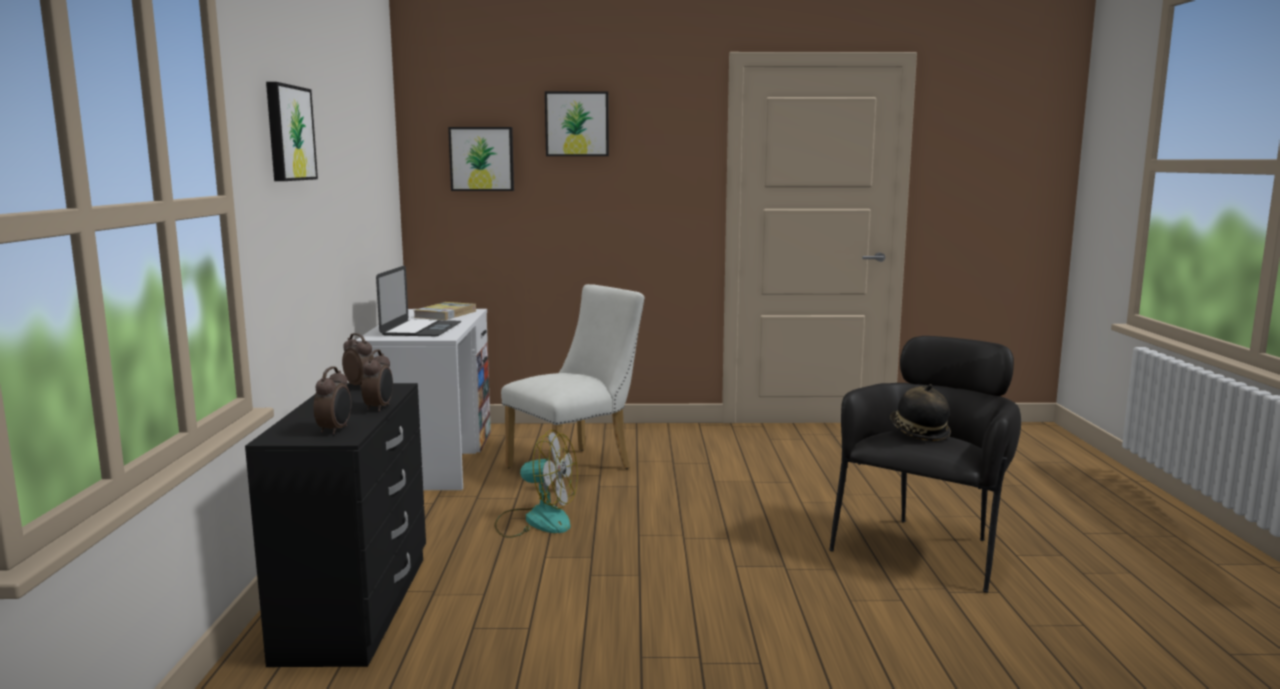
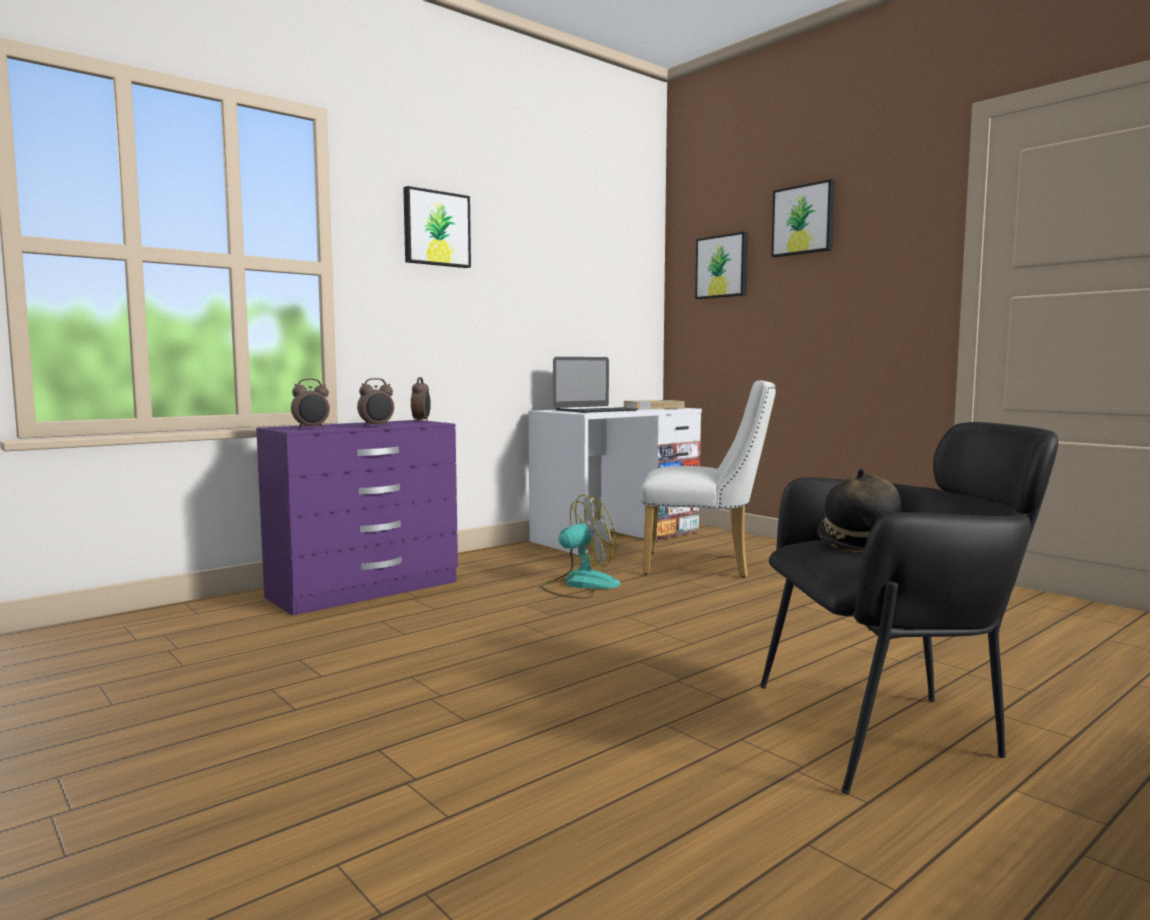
camera: 50 degrees right, 5 degrees down
(358, 606) = (366, 590): black dresser -> purple dresser
(536, 521) = (579, 585): fan -> fan turned 90 degrees counterclockwise

